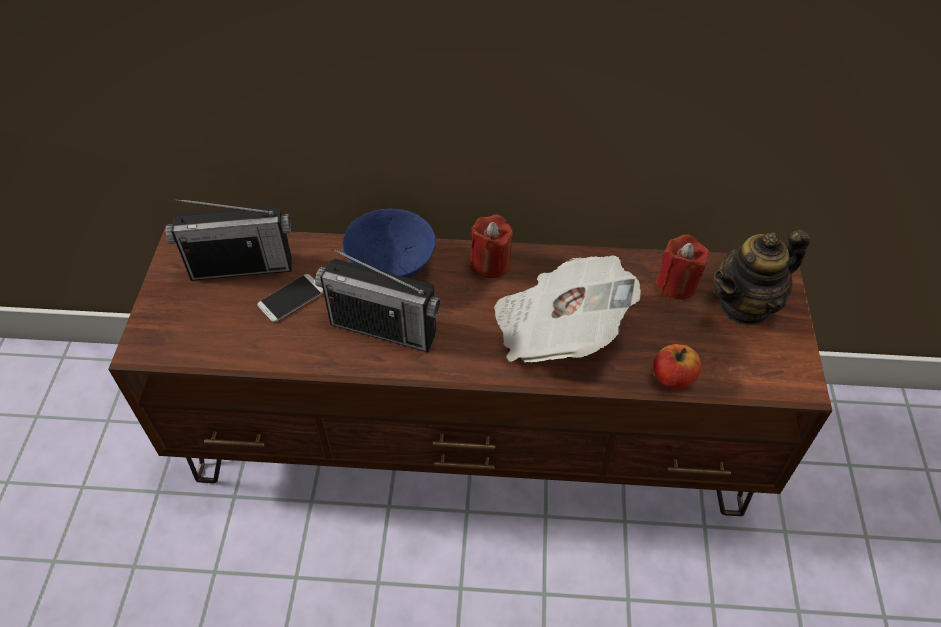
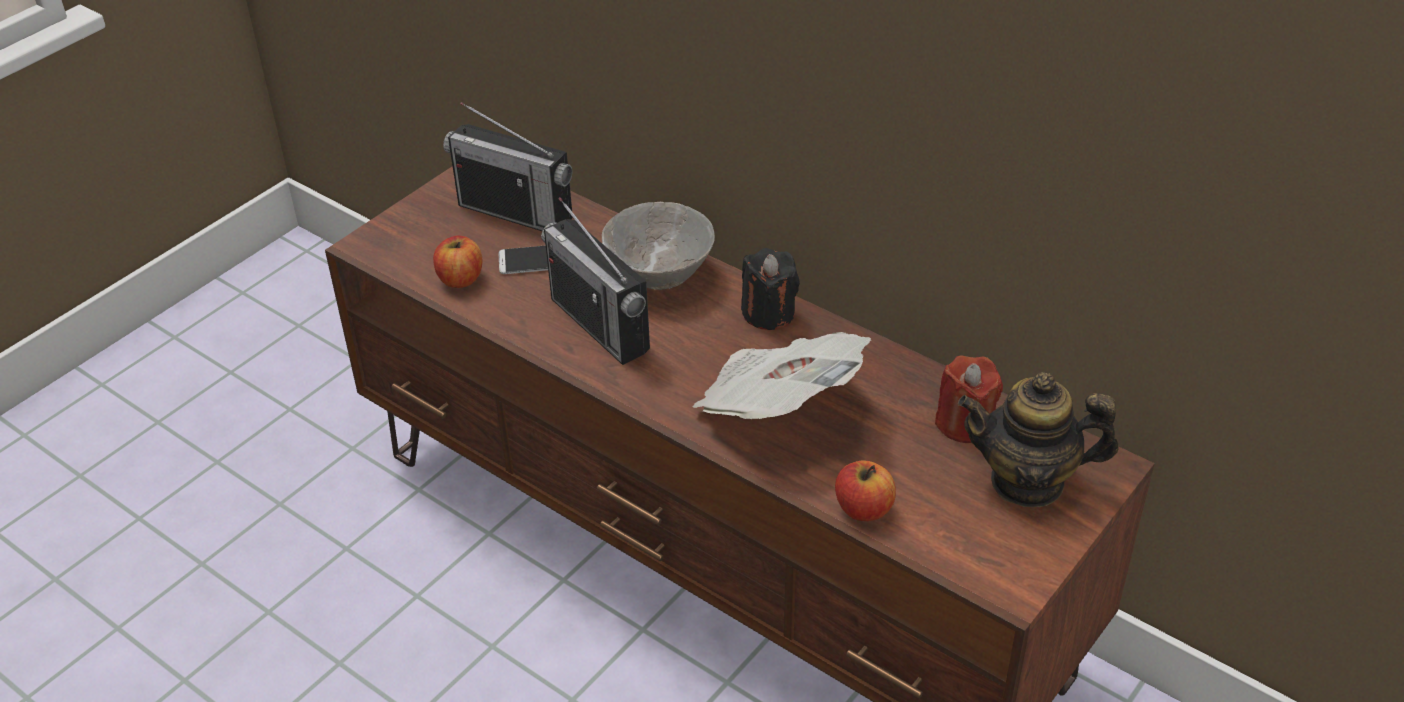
camera: 35 degrees right, 10 degrees down
(245, 341) = (460, 279): none -> apple
(392, 269) = (659, 275): blue bowl -> grey bowl
(490, 263) = (768, 313): red candle -> black candle

